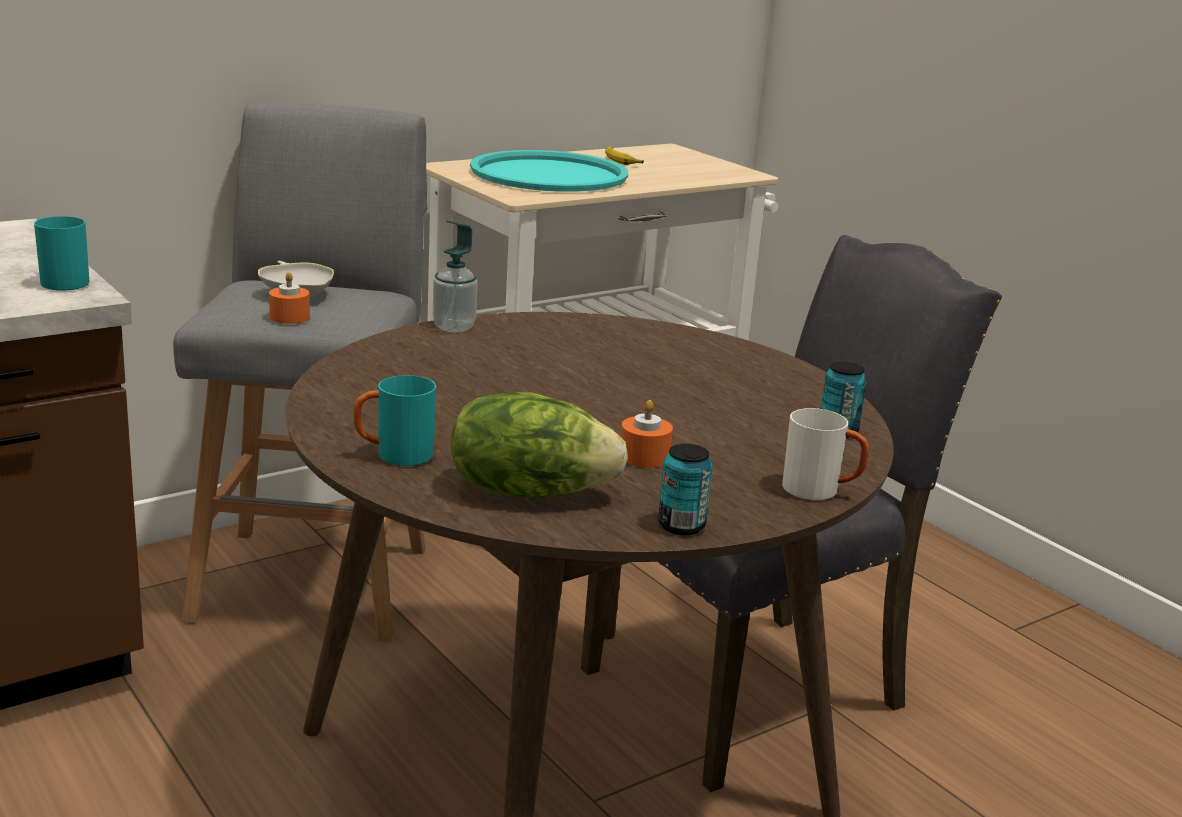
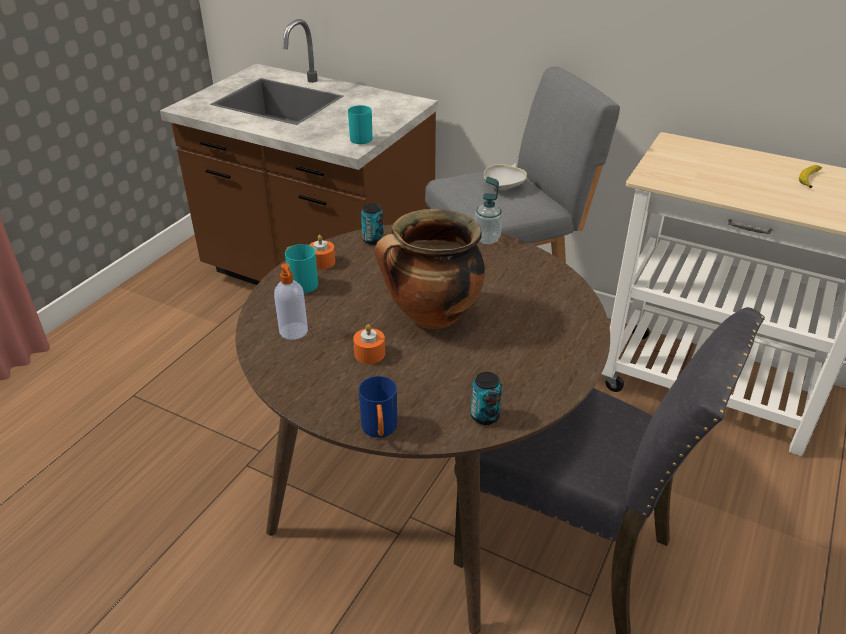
camera: 65 degrees right, 15 degrees up
(289, 317) = (470, 196): orange candle -> orange candle (322, 262)
(530, 491) = (294, 332): lettuce -> soap dispenser
(549, 174) = (719, 170): turquoise tray -> none
(601, 402) = (432, 317): none -> cooking pot
(681, 526) = (290, 391): can -> can (373, 240)
(821, 491) = (380, 431): white mug -> blue mug

